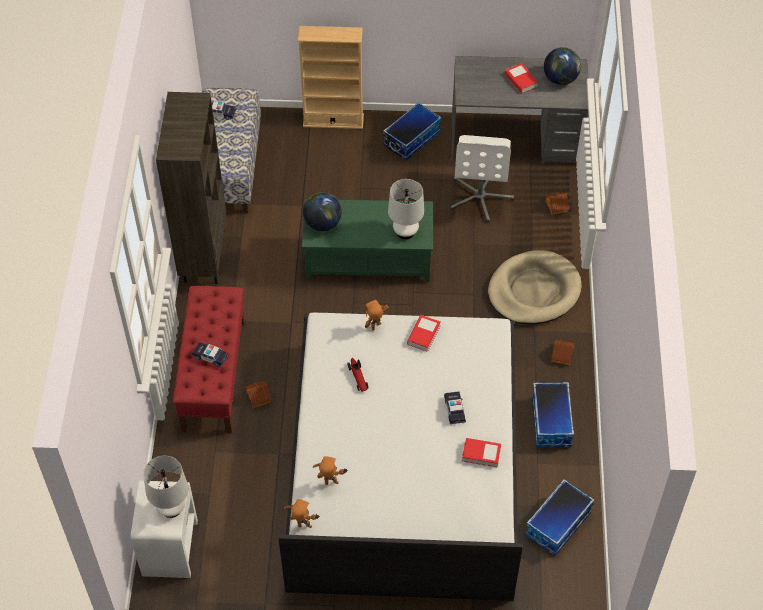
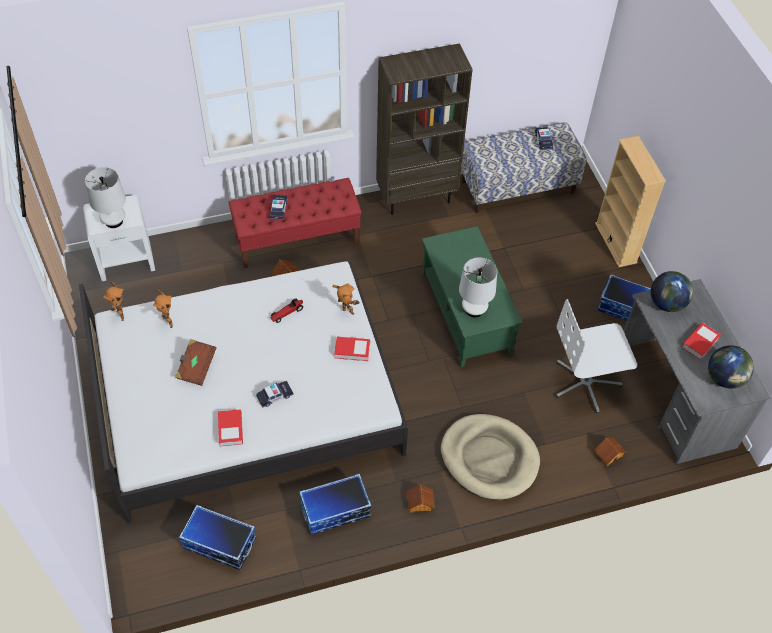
camera: 70 degrees right, 0 degrees up
(322, 223) = (455, 246): globe -> globe (667, 303)
(398, 469) = (196, 367): none -> brown book

